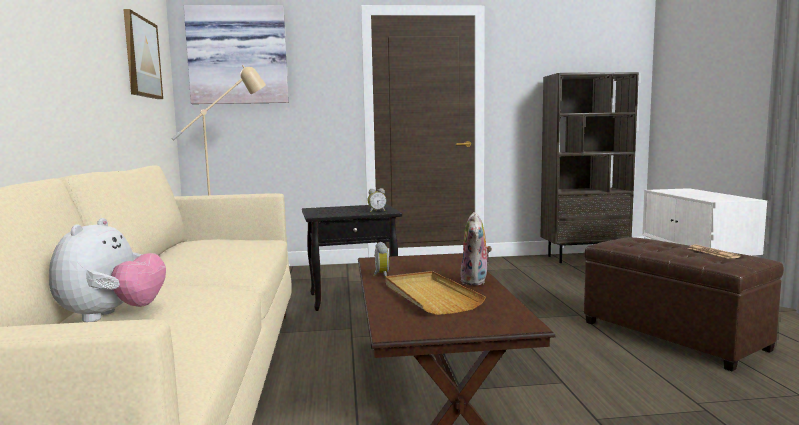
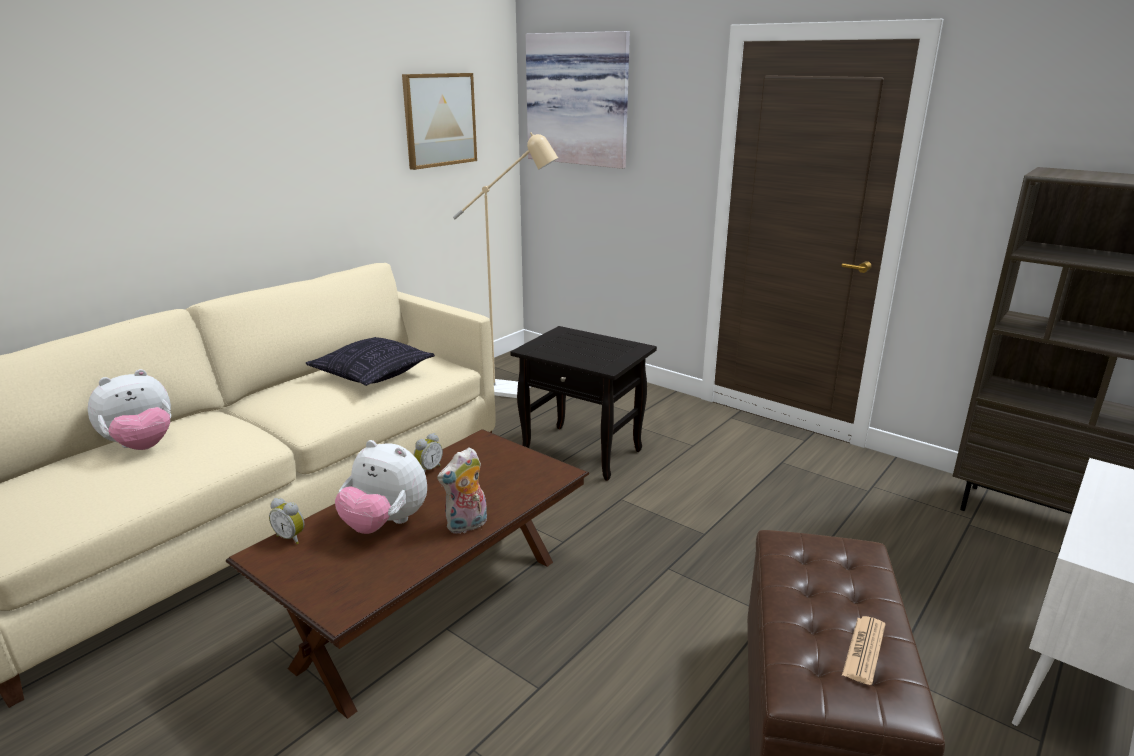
camera: 45 degrees right, 15 degrees up
(223, 246) = (373, 374): none -> pillow
(376, 211) = (598, 362): alarm clock -> alarm clock (291, 537)
(429, 296) = (385, 524): beige tray -> plush toy

